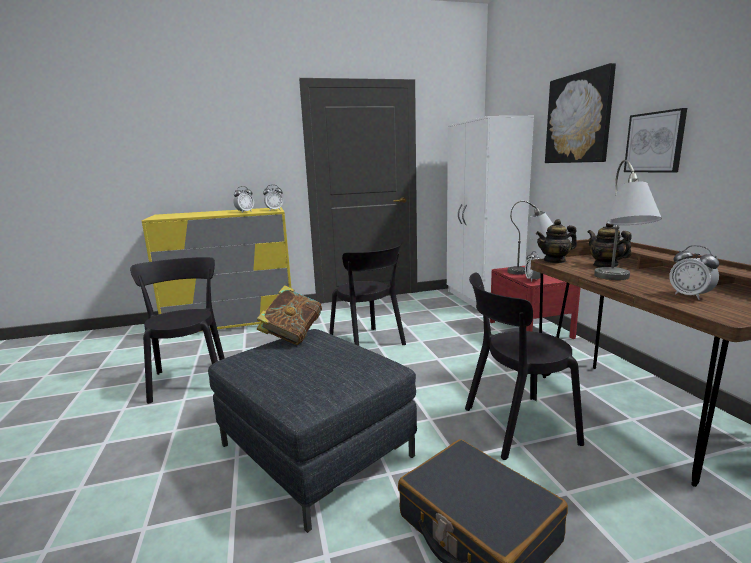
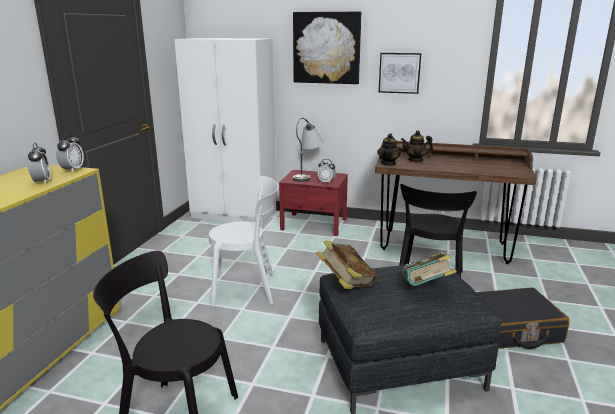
camera: 60 degrees left, 5 degrees up
(313, 369) = (426, 289): none -> book
(368, 345) = (247, 288): black chair -> white chair
(618, 281) = (451, 168): grey table lamp -> none
(690, 296) = (489, 168): alarm clock -> none

